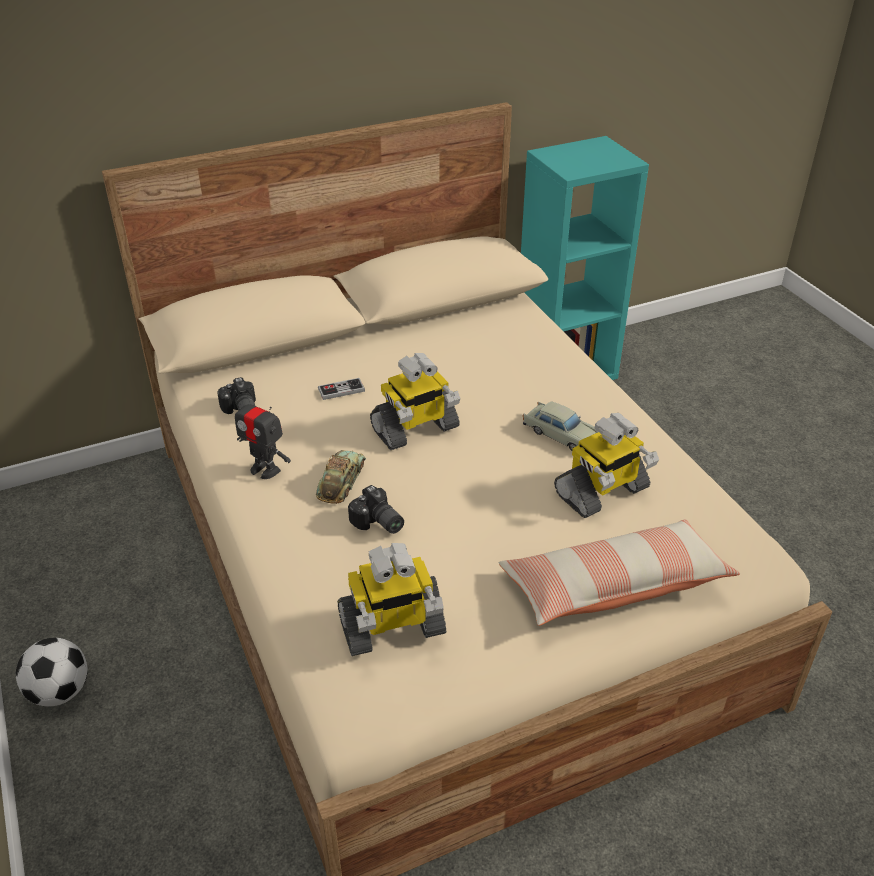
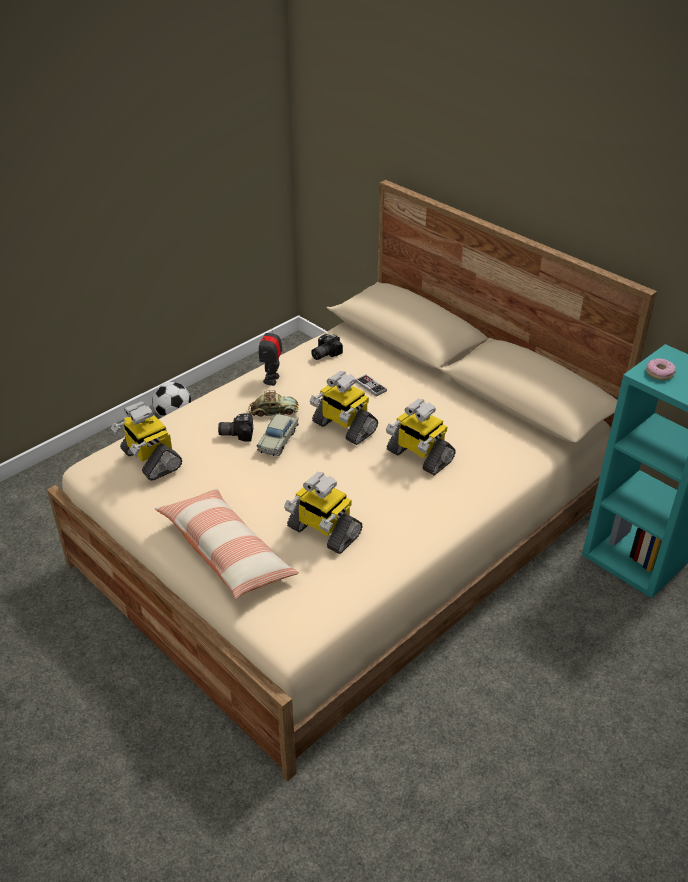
camera: 70 degrees right, 0 degrees up
(377, 523) = (237, 433): camera -> camera turned 60 degrees clockwise
(498, 389) = (419, 456): none -> toy robot
(560, 434) = (380, 498): beige toy car -> beige toy car (278, 440)
(574, 165) = (659, 373): none -> donut

